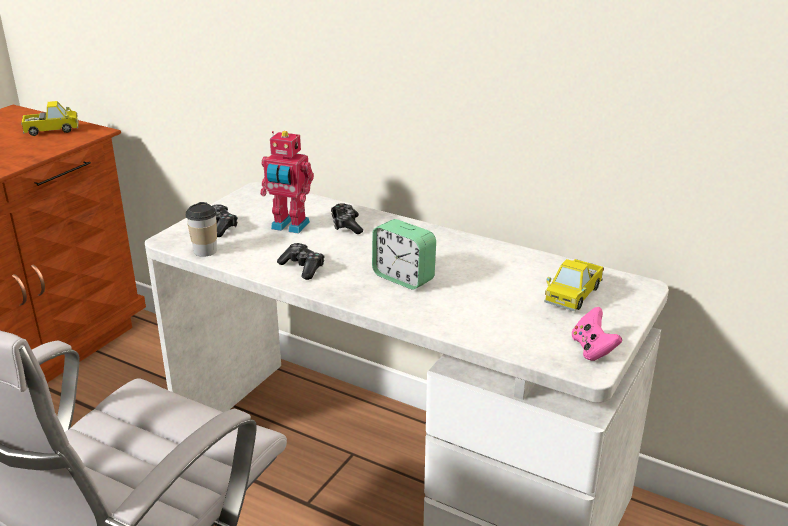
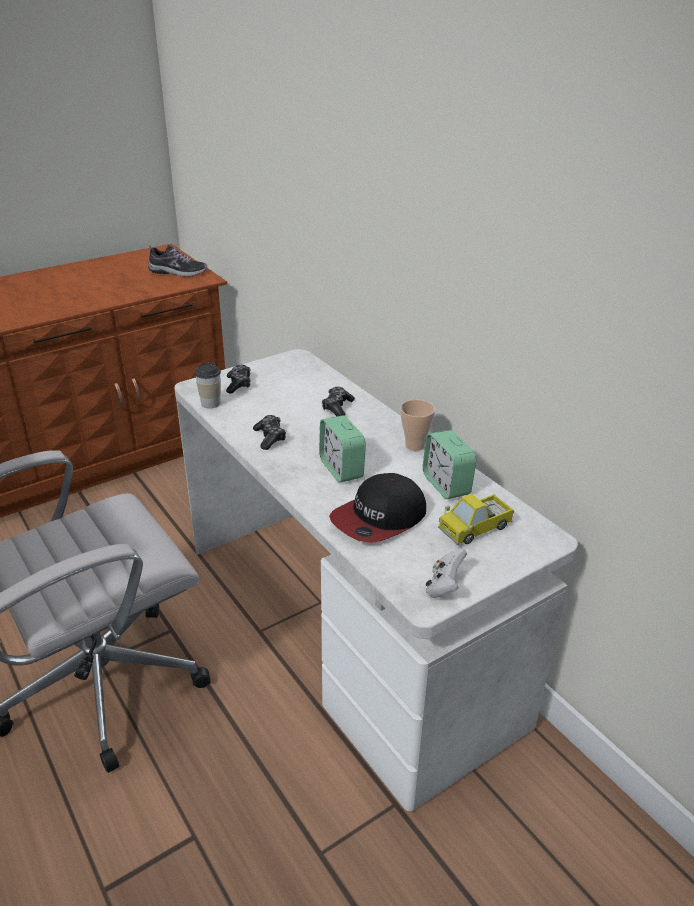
camera: 25 degrees right, 5 degrees up
(52, 130) = (178, 272): toy truck -> shoe
(289, 226) = (291, 397): toy robot -> none
(454, 241) = (415, 445): none -> cup
(481, 310) = (379, 518): none -> cap
(514, 266) = (446, 485): none -> alarm clock
(592, 349) = (444, 586): pink game controller -> white game controller

